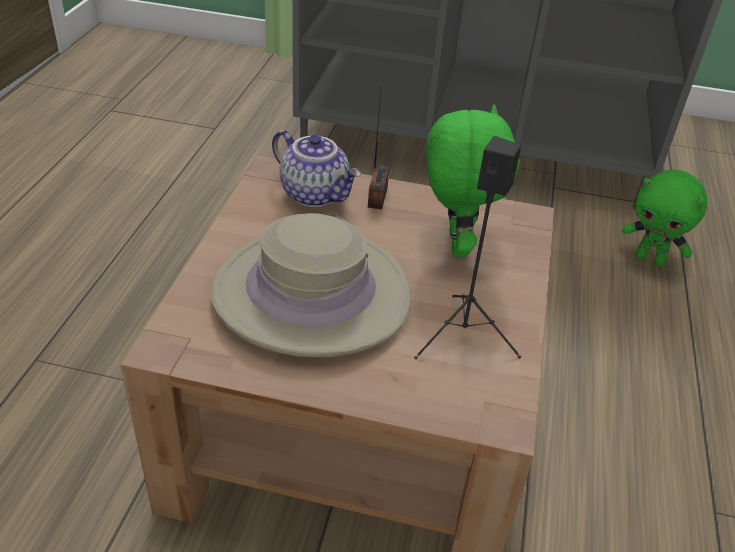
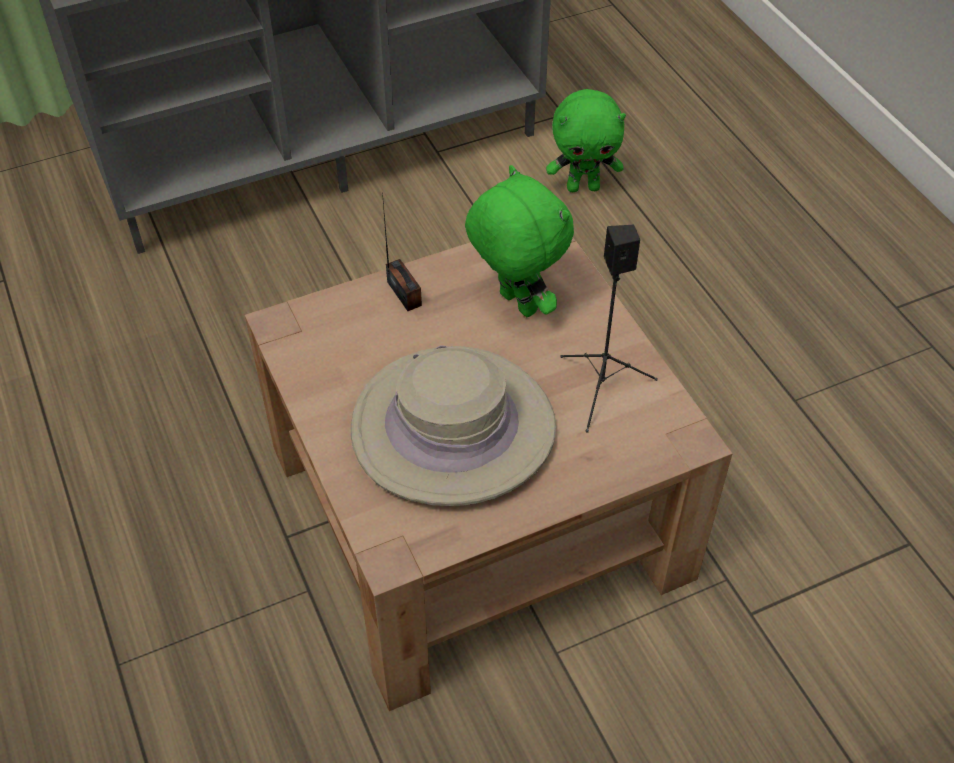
camera: 35 degrees left, 10 degrees up
(316, 194) = (348, 325): teapot -> none

